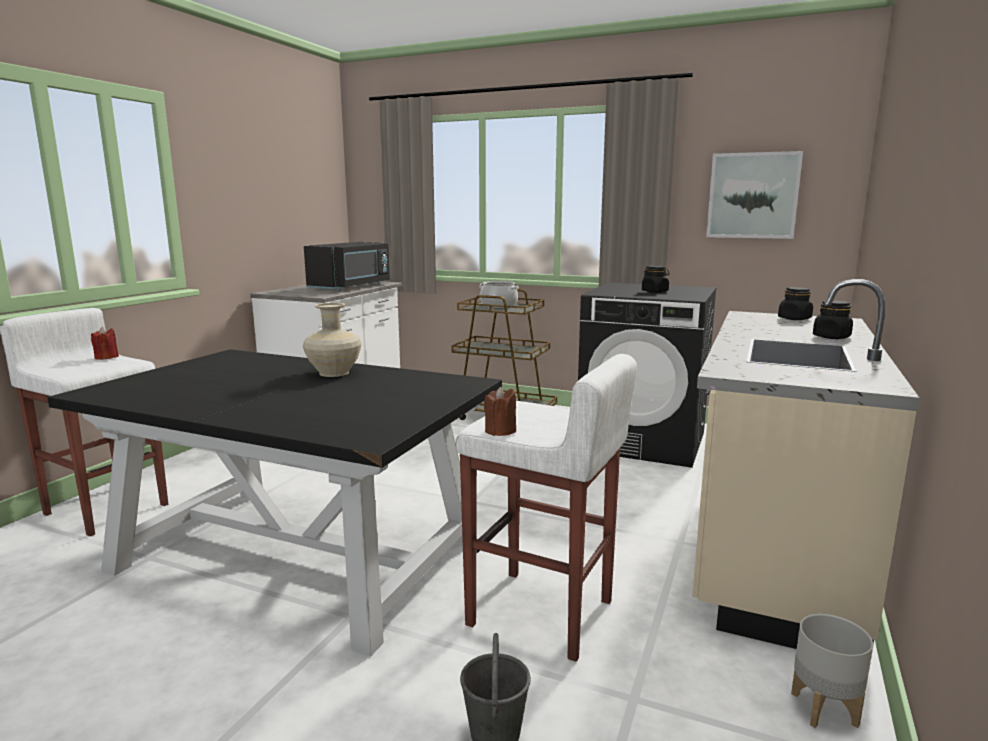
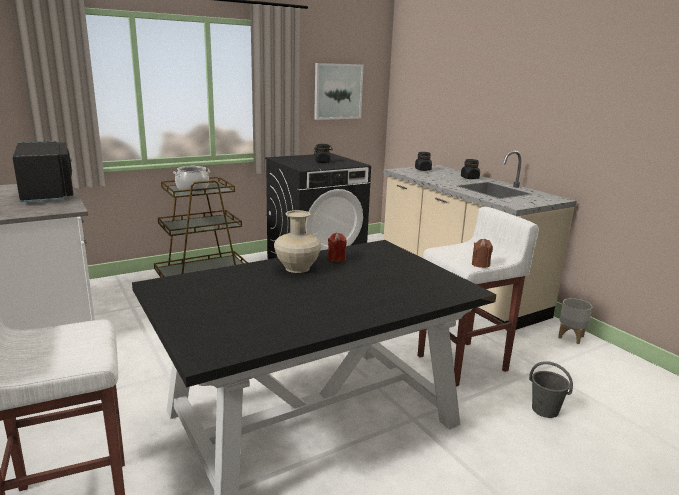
camera: 55 degrees left, 5 degrees up
(106, 357) = (41, 335): red candle -> red candle (336, 259)

